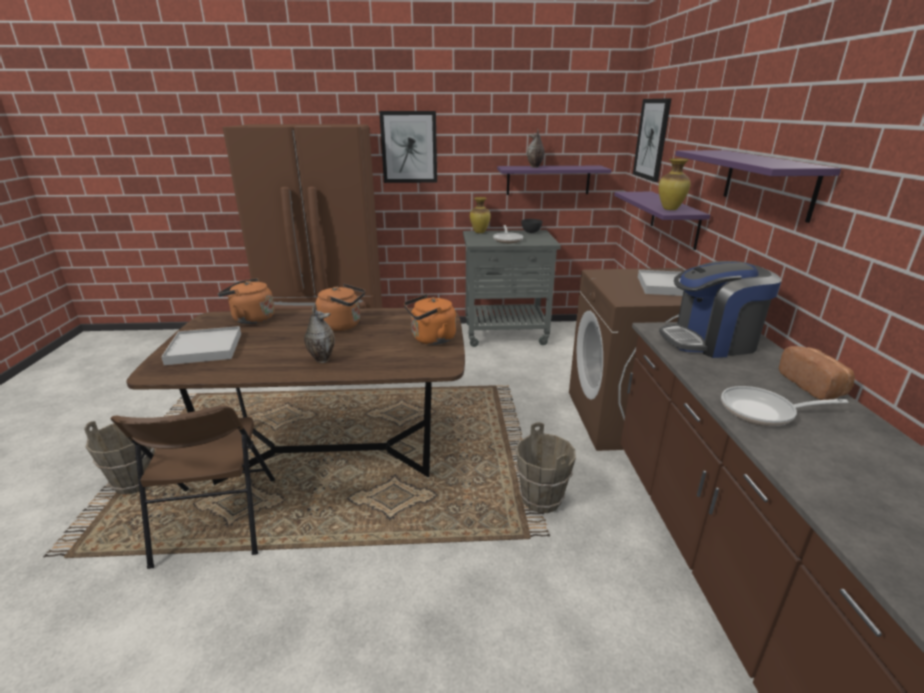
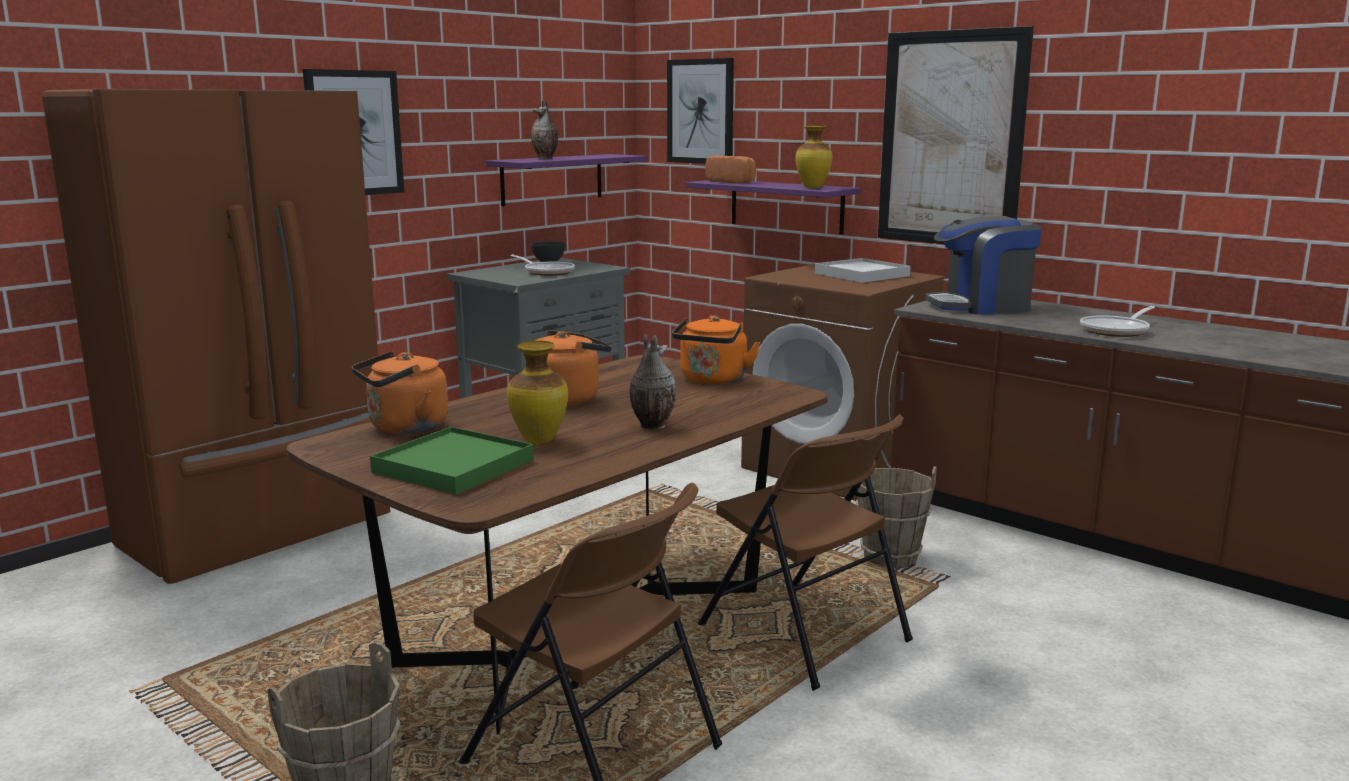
camera: 45 degrees left, 10 degrees down
(205, 349) = (454, 466): white tray -> green tray
(403, 518) = (803, 633): none -> brown chair
(480, 232) = (480, 271): vase -> vase (539, 440)
(710, 341) = (981, 306): coffee machine -> coffee machine turned 45 degrees clockwise
(768, 183) = (950, 139): purple shelf -> picture
(814, 386) = (1103, 313): bread -> bread (733, 182)

